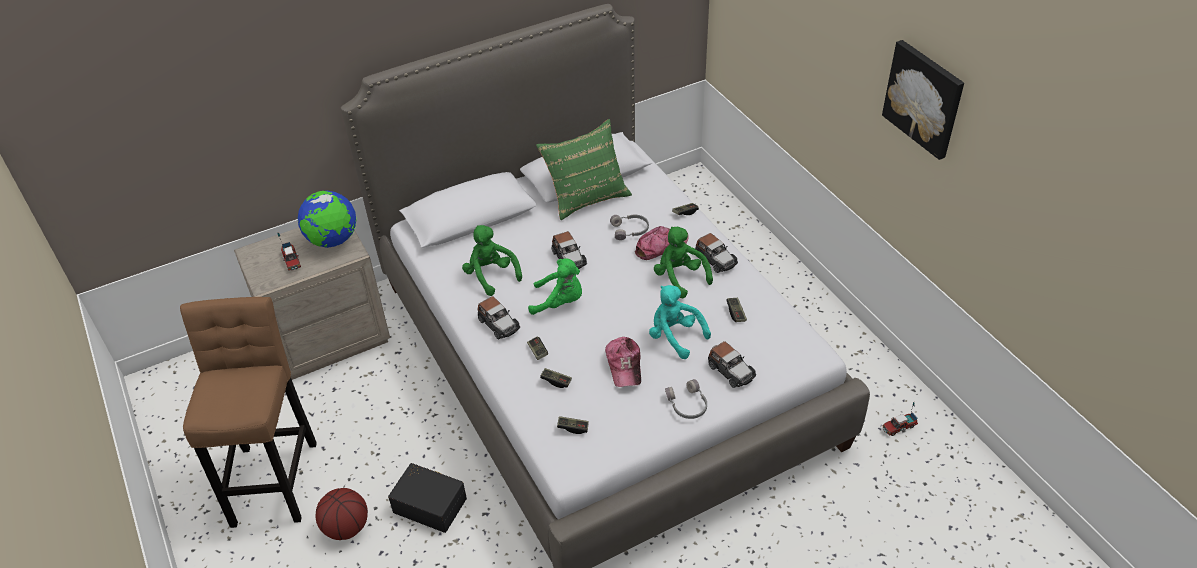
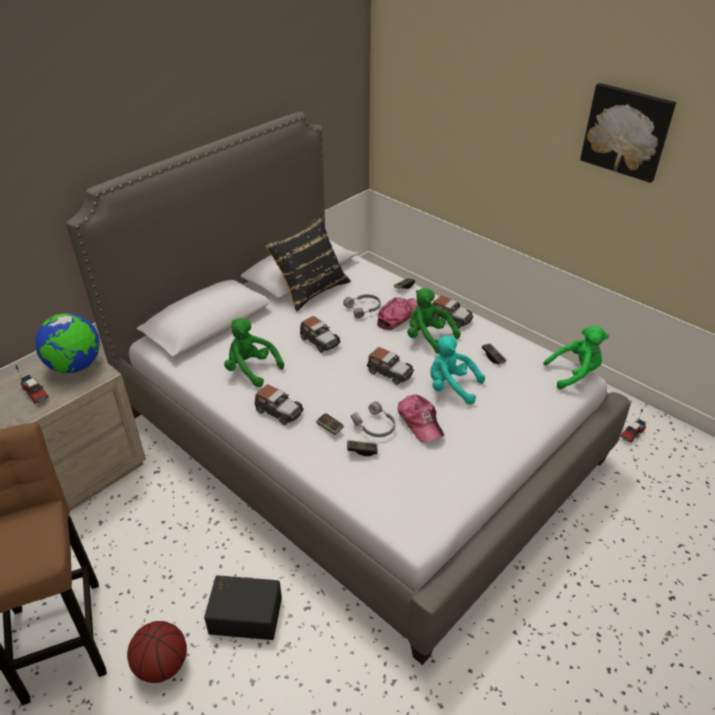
camera: 20 degrees left, 5 degrees down
(560, 302) = (329, 379): green plush toy -> green plush toy (574, 373)
(573, 427) = (401, 491): game controller -> none
(586, 196) = (310, 289): green pillow -> black pillow
(687, 405) = (496, 444): grey headphones -> grey headphones (374, 426)
(730, 371) = (517, 406): toy car -> toy car (389, 372)

